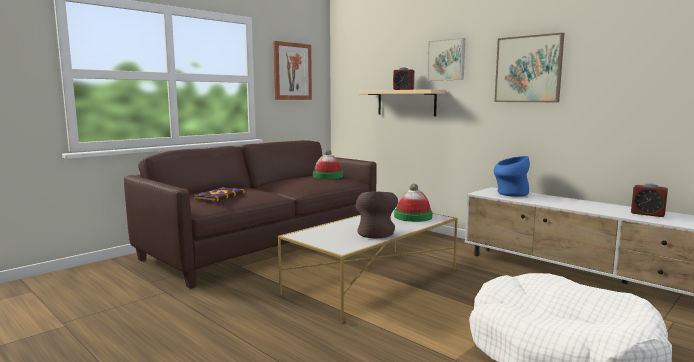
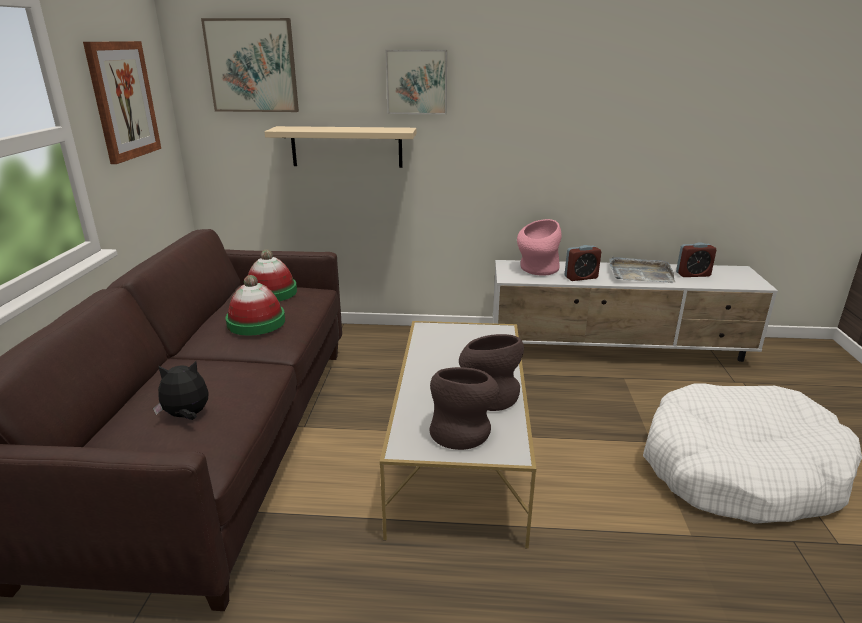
camera: 40 degrees left, 15 degrees up
(219, 196) = (187, 416): book -> plush toy
(333, 238) = (461, 431): none -> brown vase
(403, 89) = (348, 128): alarm clock -> alarm clock (581, 277)
(413, 216) = (470, 339): hat -> hat (256, 322)
(509, 194) = (537, 270): blue vase -> pink vase
(528, 69) = (544, 102): picture -> picture (252, 66)
(594, 206) = (639, 273): none -> grey tray

